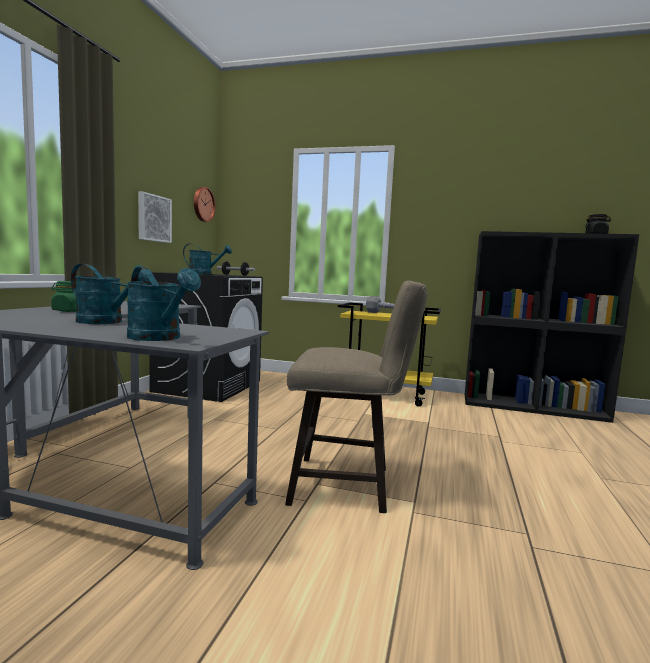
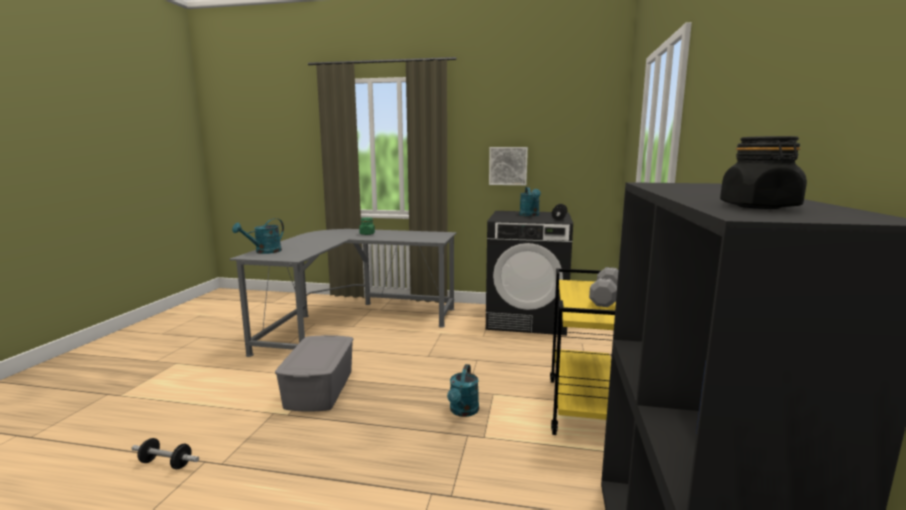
camera: 85 degrees right, 5 degrees up
(106, 322) = (320, 242): turquoise watering can -> turquoise watering can (463, 411)
(203, 204) = (588, 141): wall clock -> none
(349, 485) = (319, 389): beige stool -> grey storage box
(556, 579) = (166, 463): none -> dumbbell

